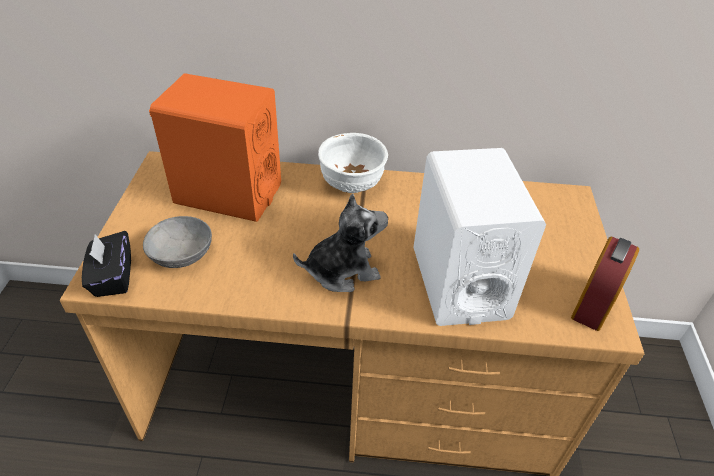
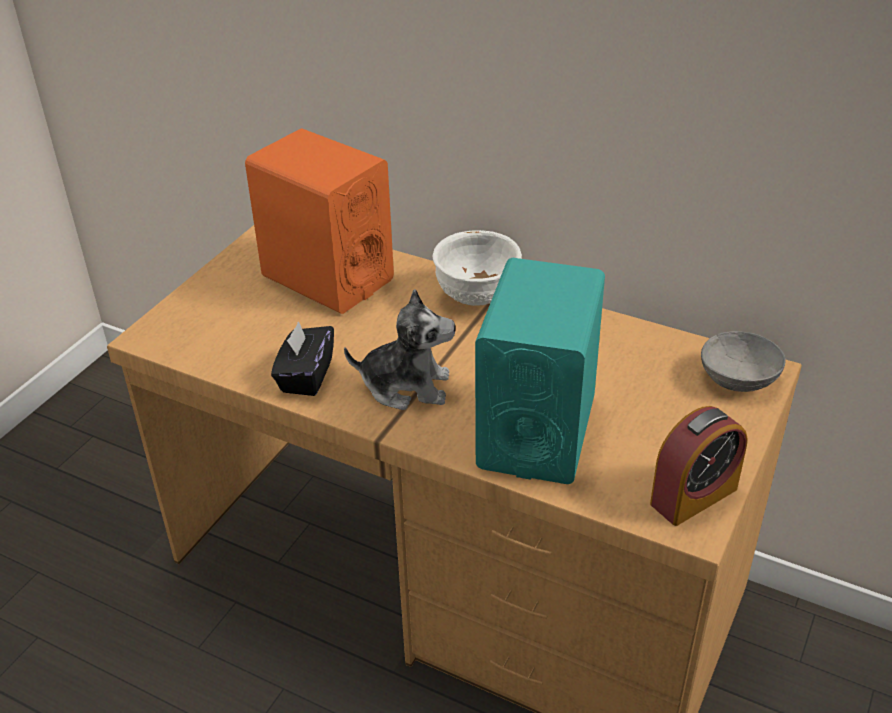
camera: 25 degrees right, 5 degrees down
(112, 277) = (165, 336): black tissue box -> black tissue box (305, 376)
(182, 255) = (244, 330): grey bowl -> grey bowl (739, 379)
(459, 282) = (536, 431): white speaker -> turquoise speaker

